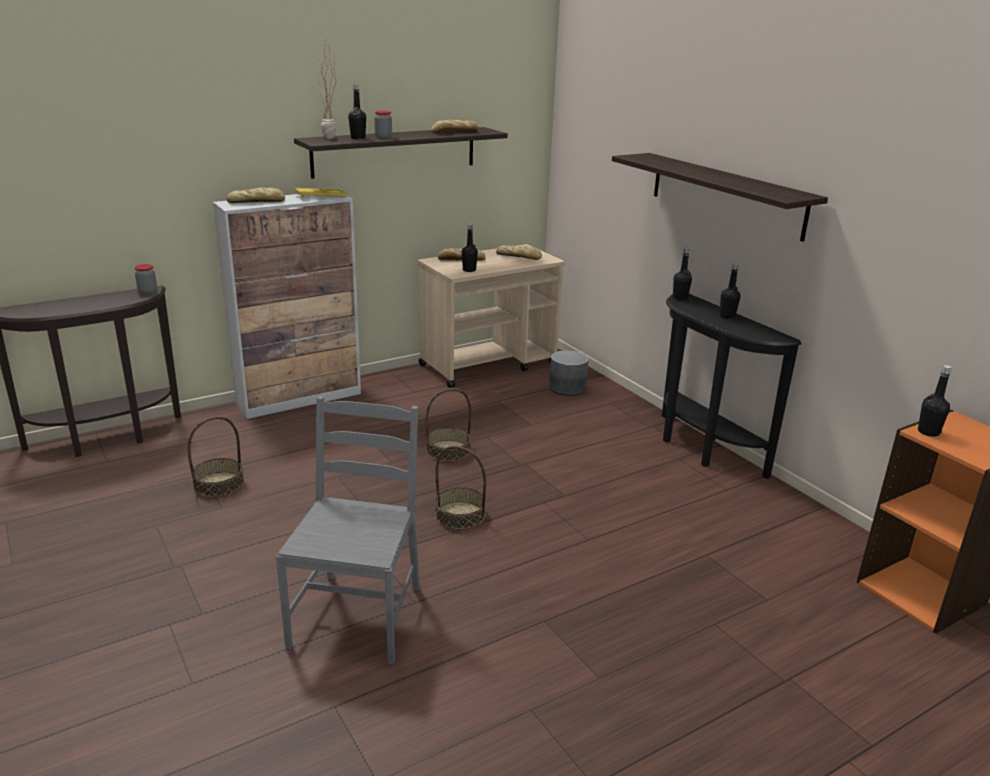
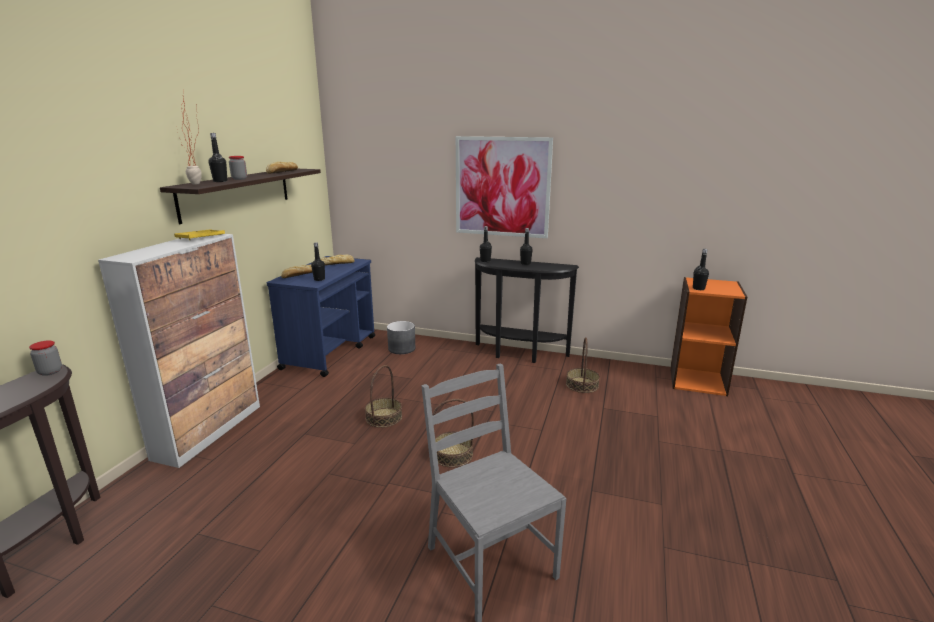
camera: 40 degrees left, 5 degrees down
(218, 484) = (228, 534): basket -> basket (582, 385)
(257, 201) = (149, 251): bread -> none
(489, 364) = (330, 352): beige cart -> blue cart
(725, 194) = (502, 187): shelf -> picture

